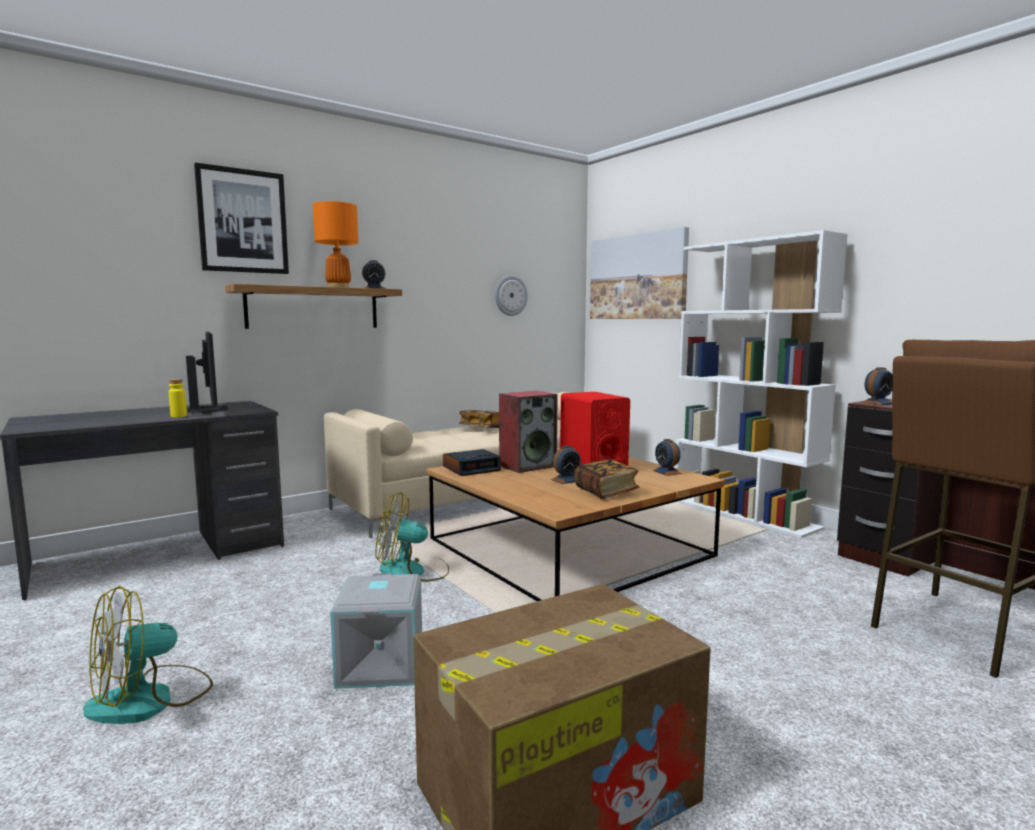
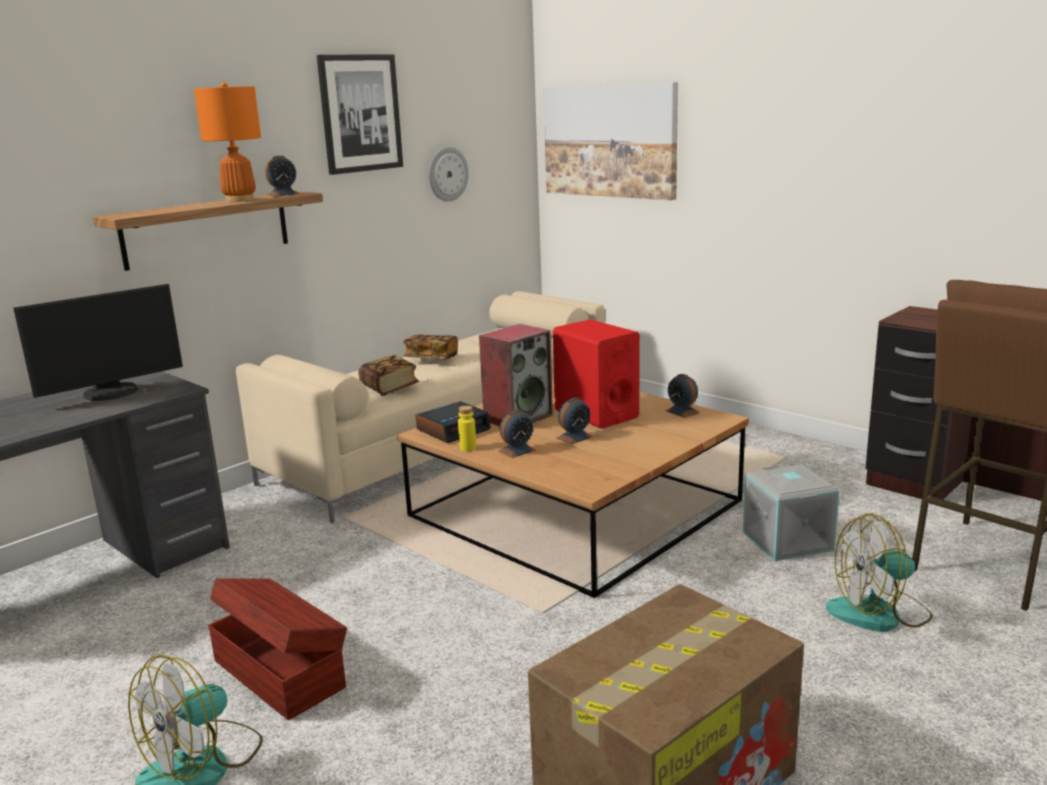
camera: 10 degrees left, 10 degrees up
(178, 416) = (85, 411): yellow bottle -> yellow bottle (468, 448)
(209, 410) = (112, 393): monitor -> monitor turned 90 degrees clockwise
(243, 221) = (104, 124): picture -> picture (360, 113)
(262, 636) = (280, 672): none -> brown storage box
(382, 664) = (435, 685): grey storage box -> grey storage box (789, 541)
(413, 572) = (409, 565): fan -> fan (879, 613)
(606, 492) = (627, 451): book -> book (389, 388)
(744, 514) = (757, 437): white bookcase -> none
(877, 403) = (909, 320): alarm clock -> alarm clock (517, 450)

